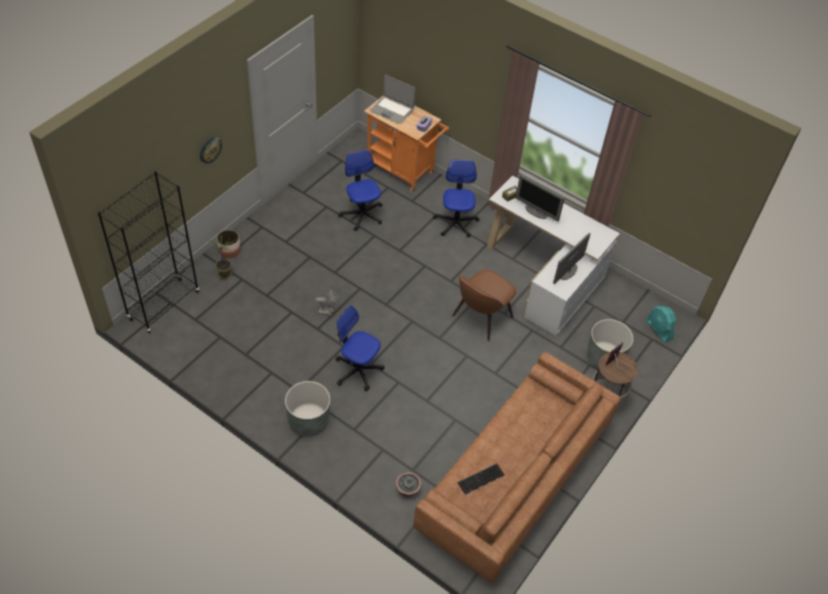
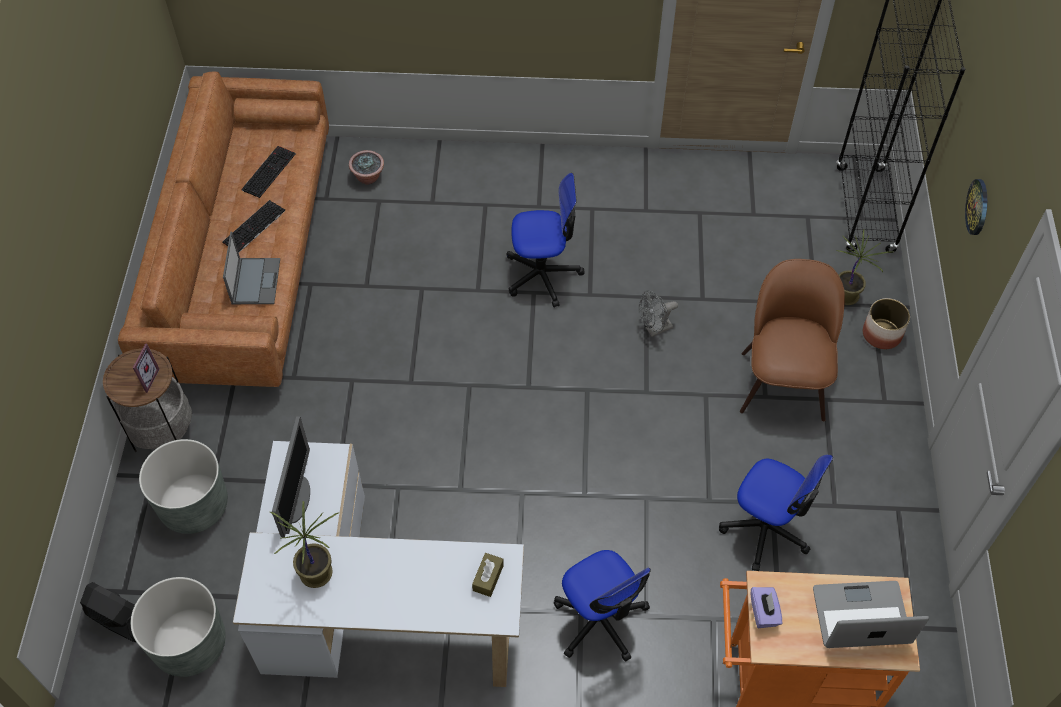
camera: 150 degrees right, 5 degrees up
(308, 421) = (547, 184): grey planter -> grey planter (190, 644)
(480, 318) = (429, 455): brown chair -> brown chair (782, 381)
(510, 445) = (254, 227): none -> keyboard
(526, 411) = (255, 280): none -> laptop
(536, 212) = (417, 569): monitor -> none
(578, 231) = (315, 572): none -> potted plant
(659, 329) = (117, 619): turquoise fan -> black fan

